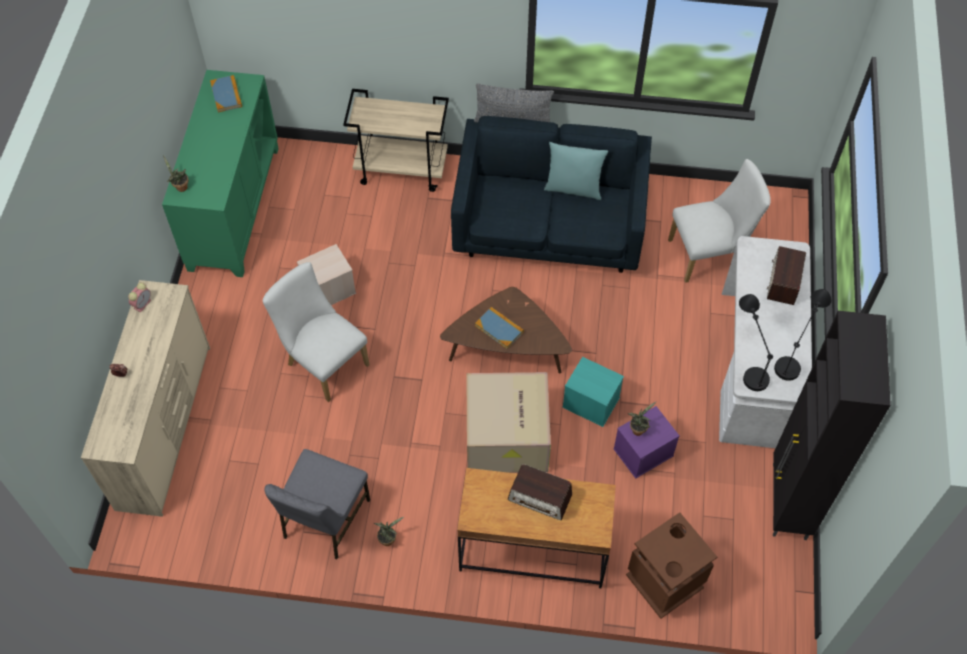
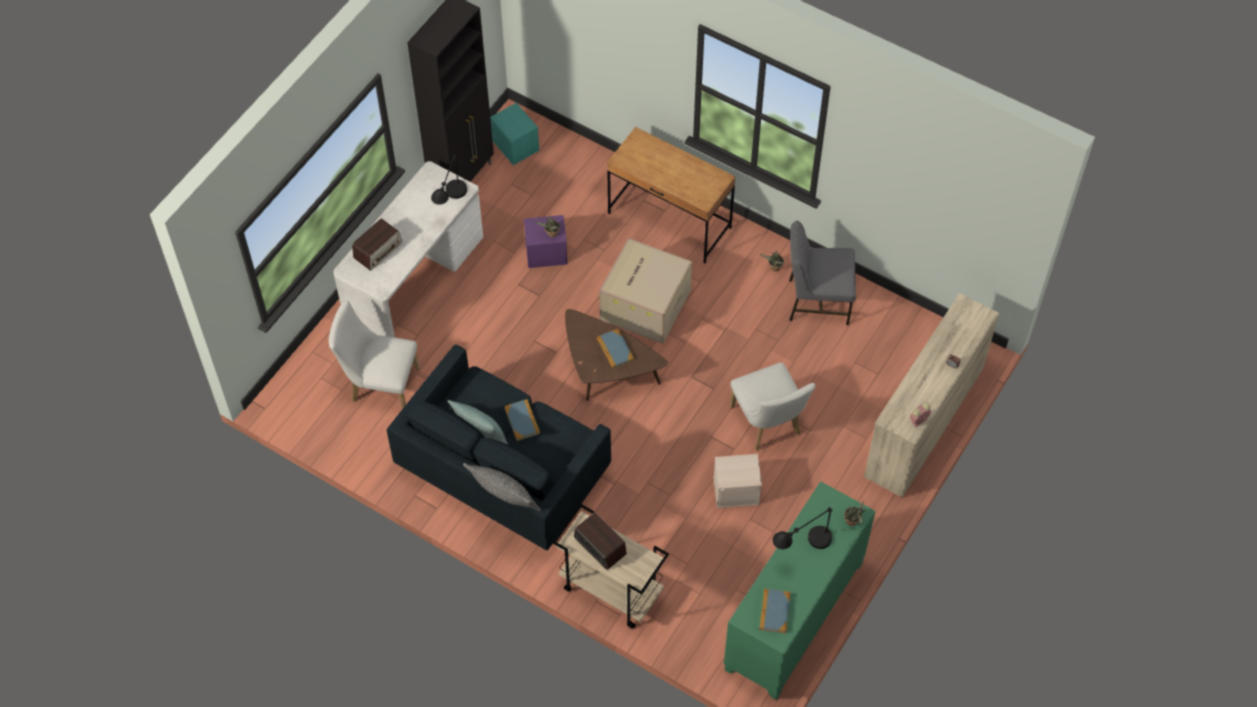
camera: 155 degrees left, 0 degrees up
(324, 519) = (817, 300): grey chair -> grey chair turned 135 degrees counterclockwise
(540, 498) = (665, 173): radio -> radio (600, 545)
(543, 214) = (522, 421): none -> book
(590, 402) = (564, 304): turquoise storage box -> turquoise storage box (516, 145)
(664, 582) = (587, 166): brown trash can -> none
(796, 352) = (411, 197): black table lamp -> black table lamp (802, 549)

